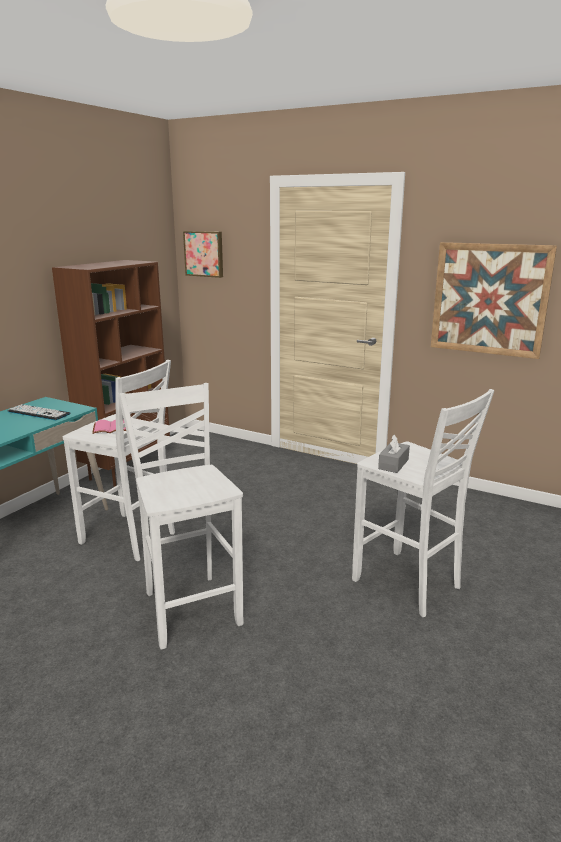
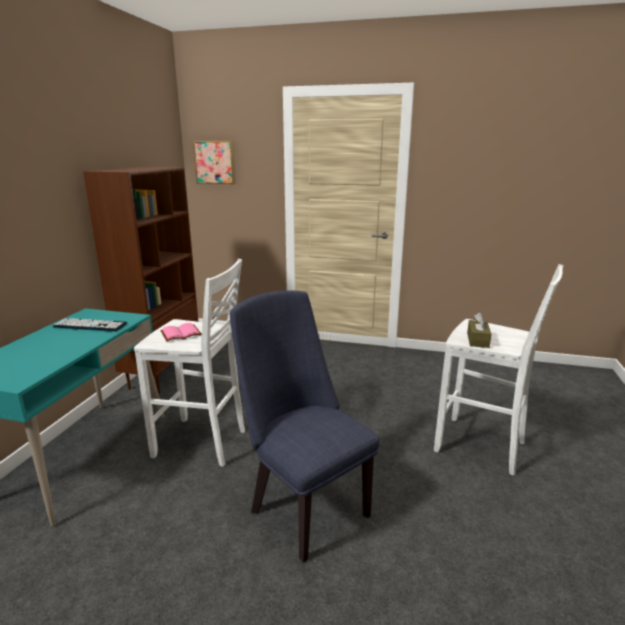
camera: 15 degrees left, 0 degrees up
(190, 607) = (304, 506): white stool -> blue chair
(393, 464) = (477, 340): grey tissue box -> brown tissue box
(489, 299) = (490, 193): picture -> none

